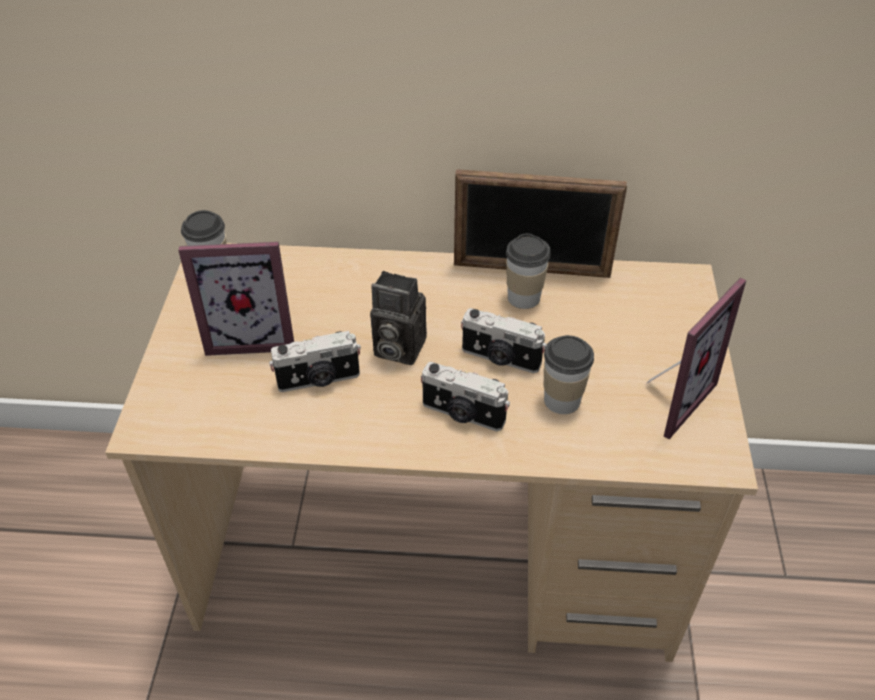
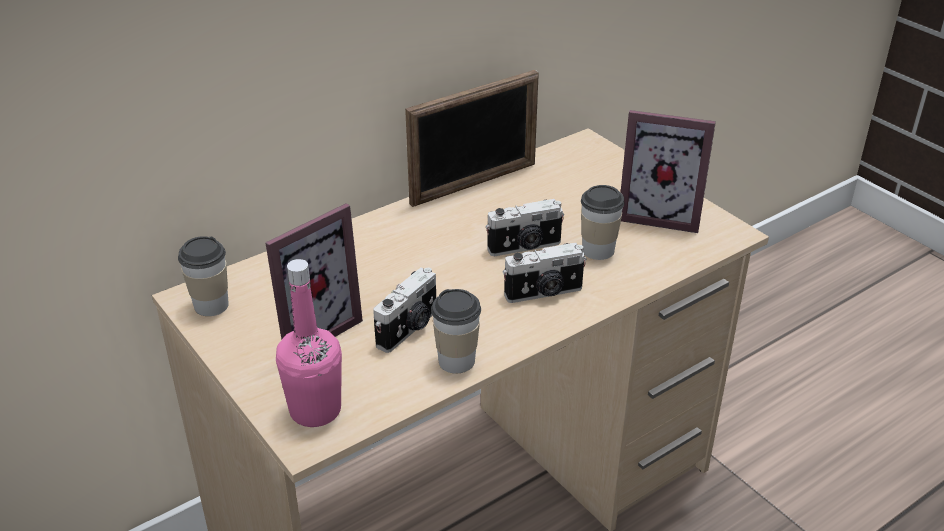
camera: 40 degrees left, 10 degrees down
(177, 408) = (315, 410): none -> pink bottle
(396, 348) = (441, 279): camera -> none
(523, 297) = (491, 203): cup -> cup (456, 361)
(669, 397) = (660, 214): picture frame -> picture frame turned 105 degrees clockwise

